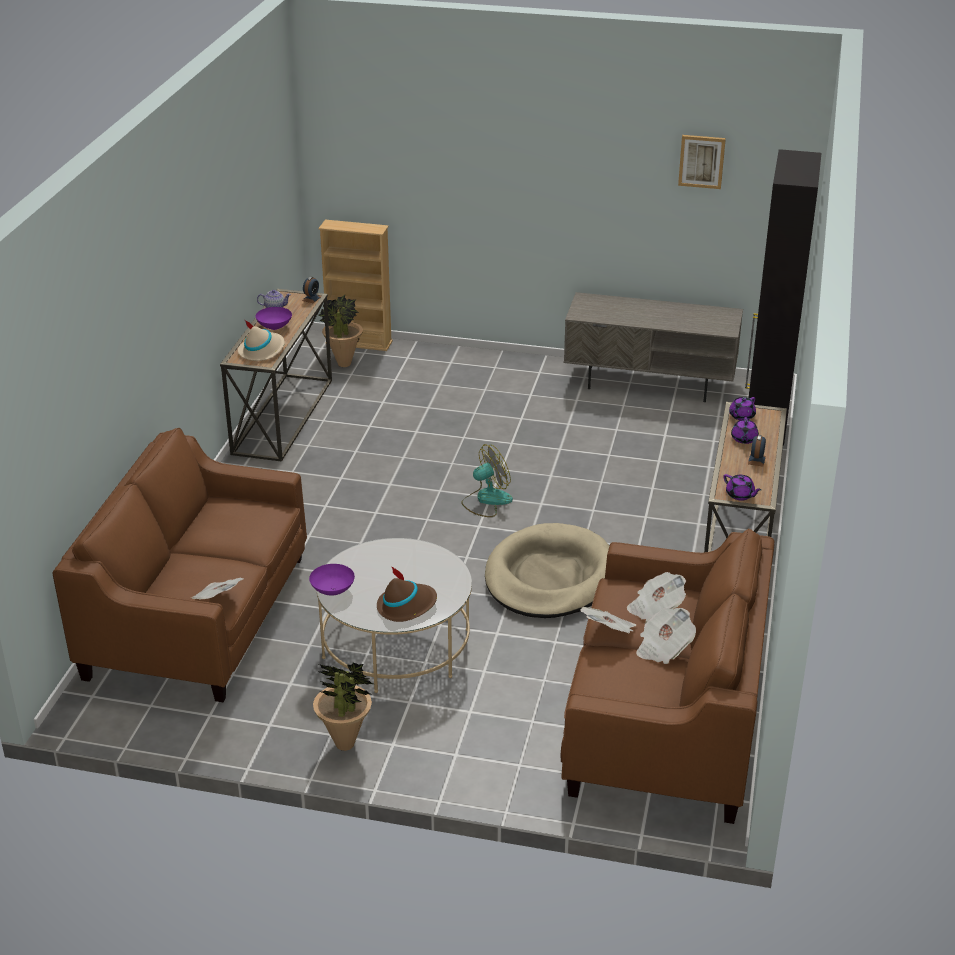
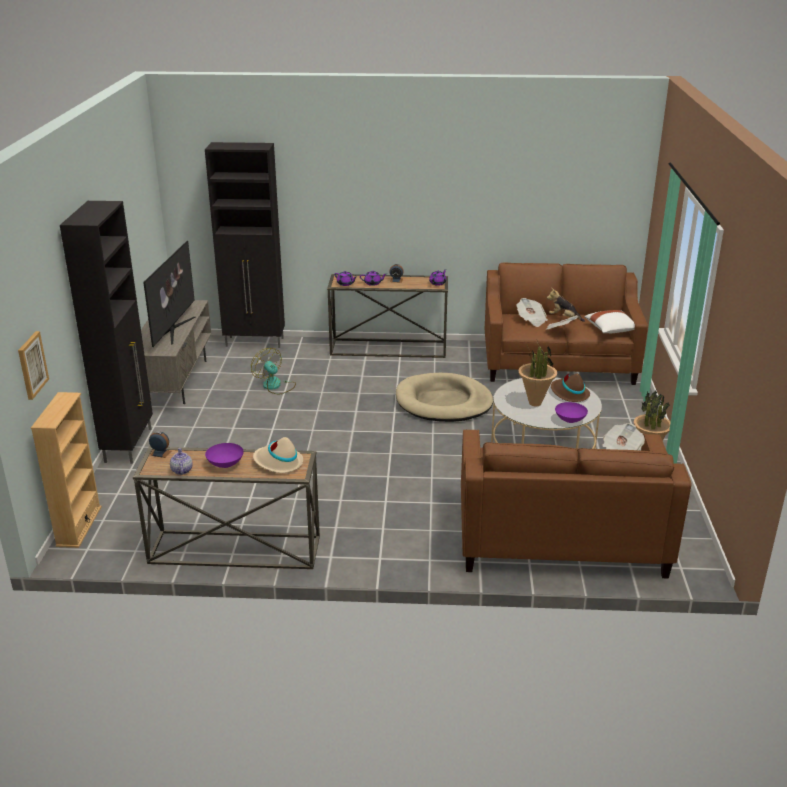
camera: 100 degrees left, 5 degrees down
(344, 364) = (126, 529): potted plant -> potted plant (535, 403)
(486, 500) = (357, 432): fan -> fan (275, 386)
(501, 360) = (129, 444): none -> black cabinet
(603, 692) = (611, 330): none -> white pillow
(641, 317) = (173, 329): none -> television
(663, 648) = (564, 318): newspaper -> plush toy
(701, 161) = (133, 201): picture -> picture (32, 365)

